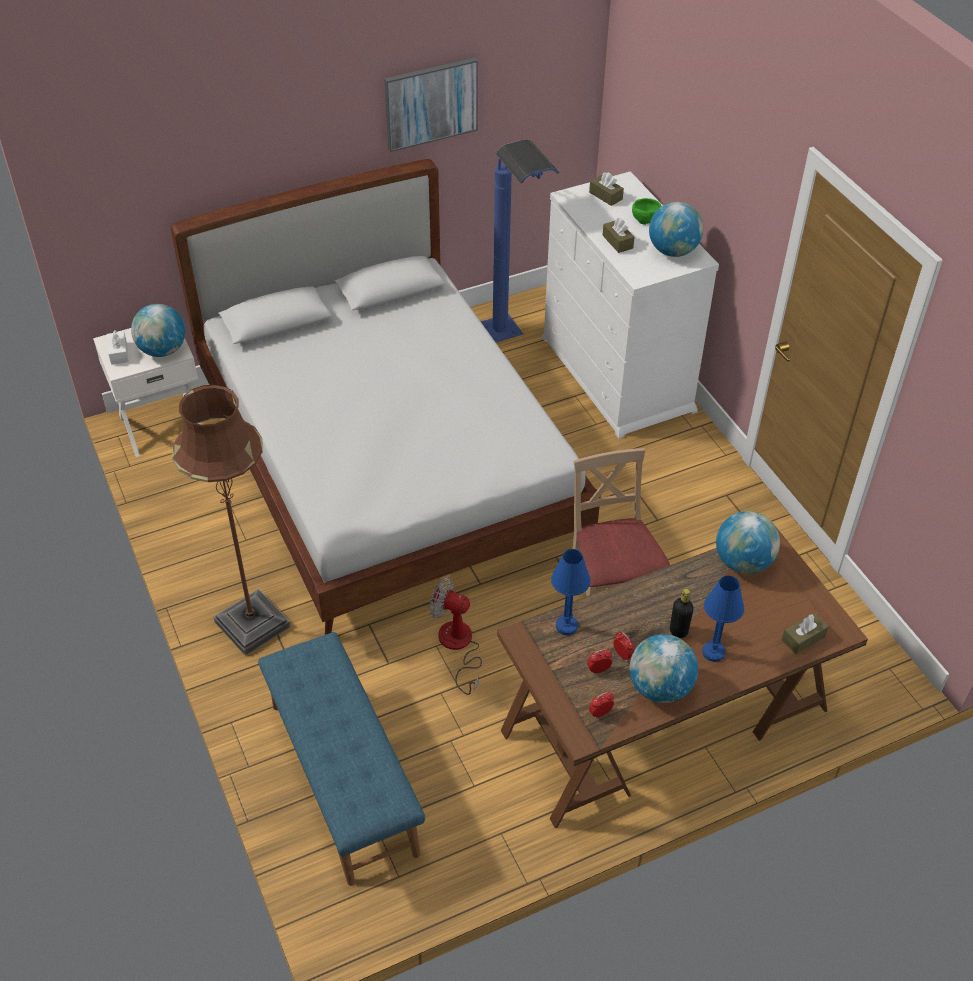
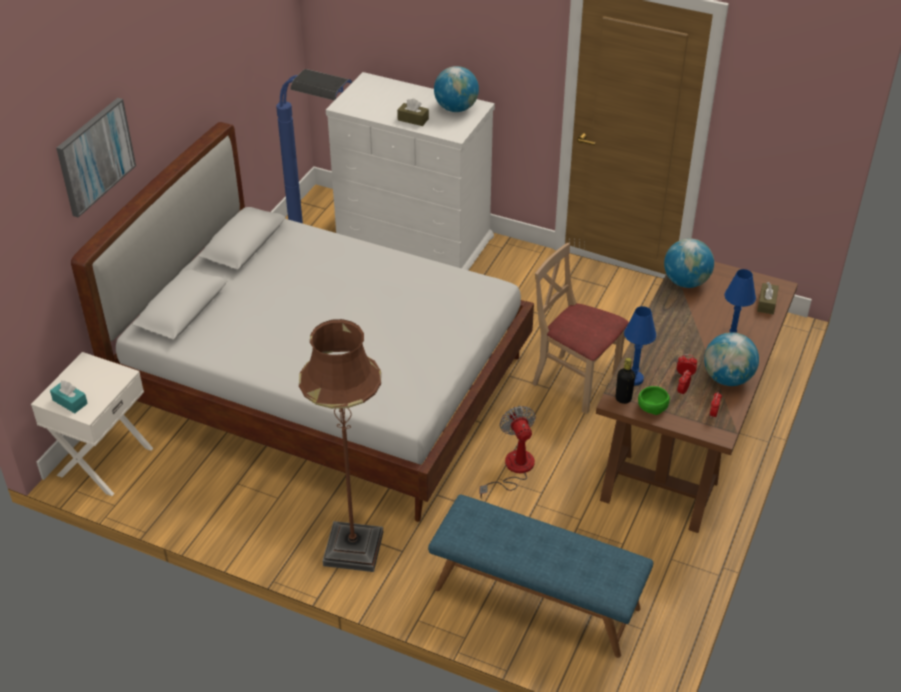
camera: 40 degrees left, 5 degrees down
(119, 353) = (70, 402): white tissue box -> turquoise tissue box
(163, 350) = (106, 380): globe -> none
(431, 103) = (210, 71): picture -> picture (95, 156)
(458, 646) = (513, 469): fan -> fan turned 90 degrees clockwise
(605, 196) = (367, 94): brown tissue box -> none
(645, 218) = (411, 96): green bowl -> green bowl (651, 407)
(678, 631) = (698, 341): black bottle -> black bottle (623, 399)

